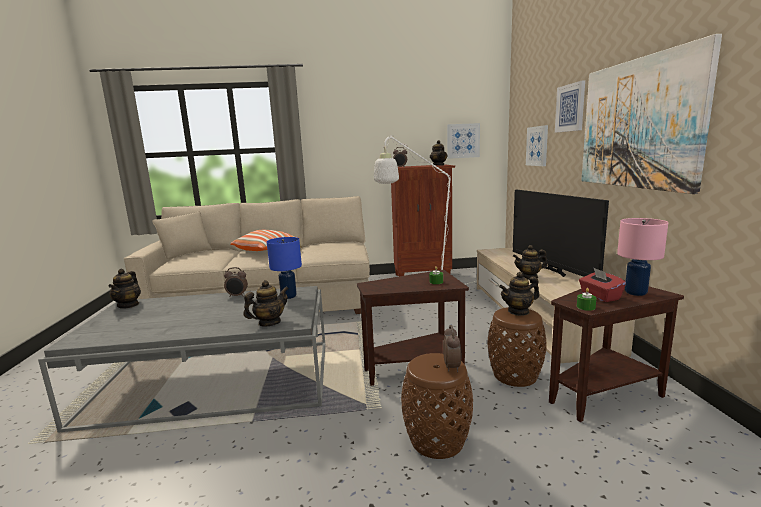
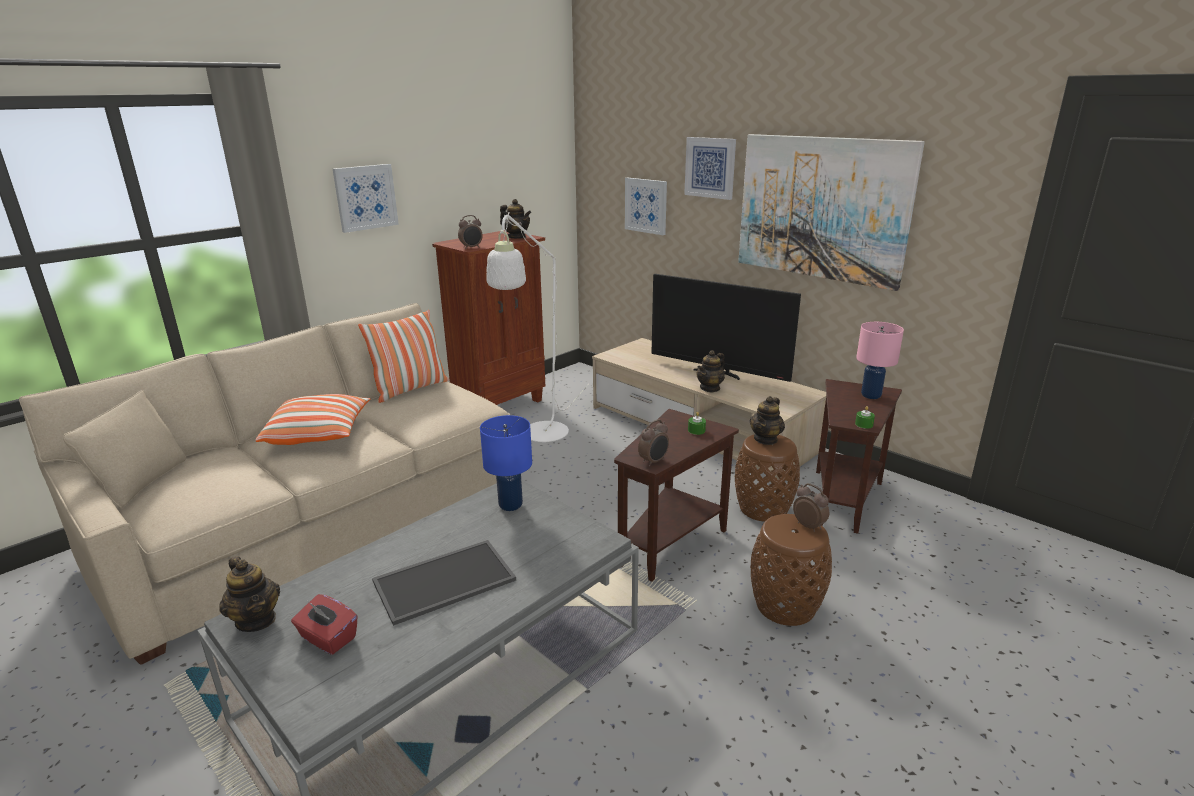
camera: 40 degrees left, 10 degrees up
(204, 314) = (445, 579): none -> tray
(237, 296) = (428, 531): alarm clock -> alarm clock (654, 461)
(269, 323) = (567, 553): teapot -> none
(335, 242) = (410, 389): none -> pillow
(463, 141) = (525, 191): picture -> picture (365, 197)
(599, 296) = (855, 408): red tissue box -> red tissue box (328, 638)

